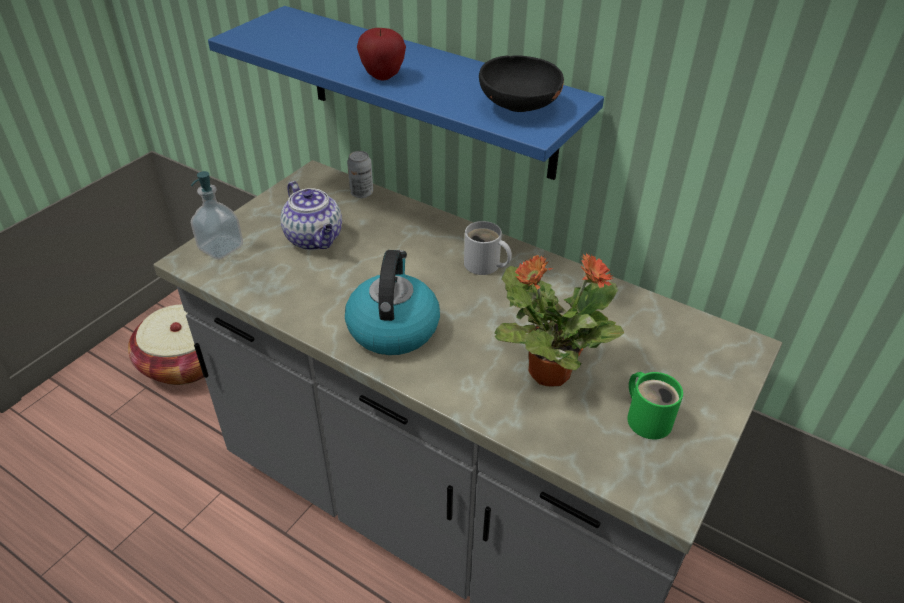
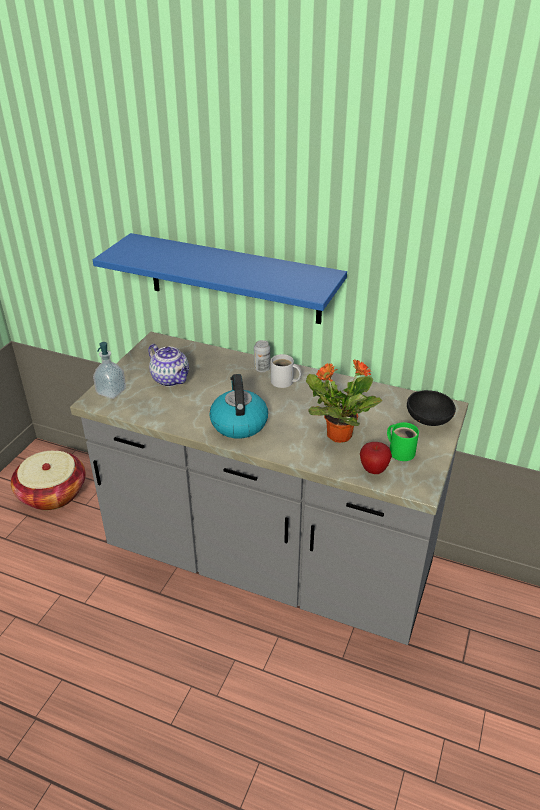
camera: 10 degrees left, 5 degrees down
(361, 193) = (191, 348): can -> can (262, 369)
(382, 76) = (213, 272): apple -> apple (373, 470)
(518, 109) = (300, 283): black bowl -> black bowl (428, 421)

